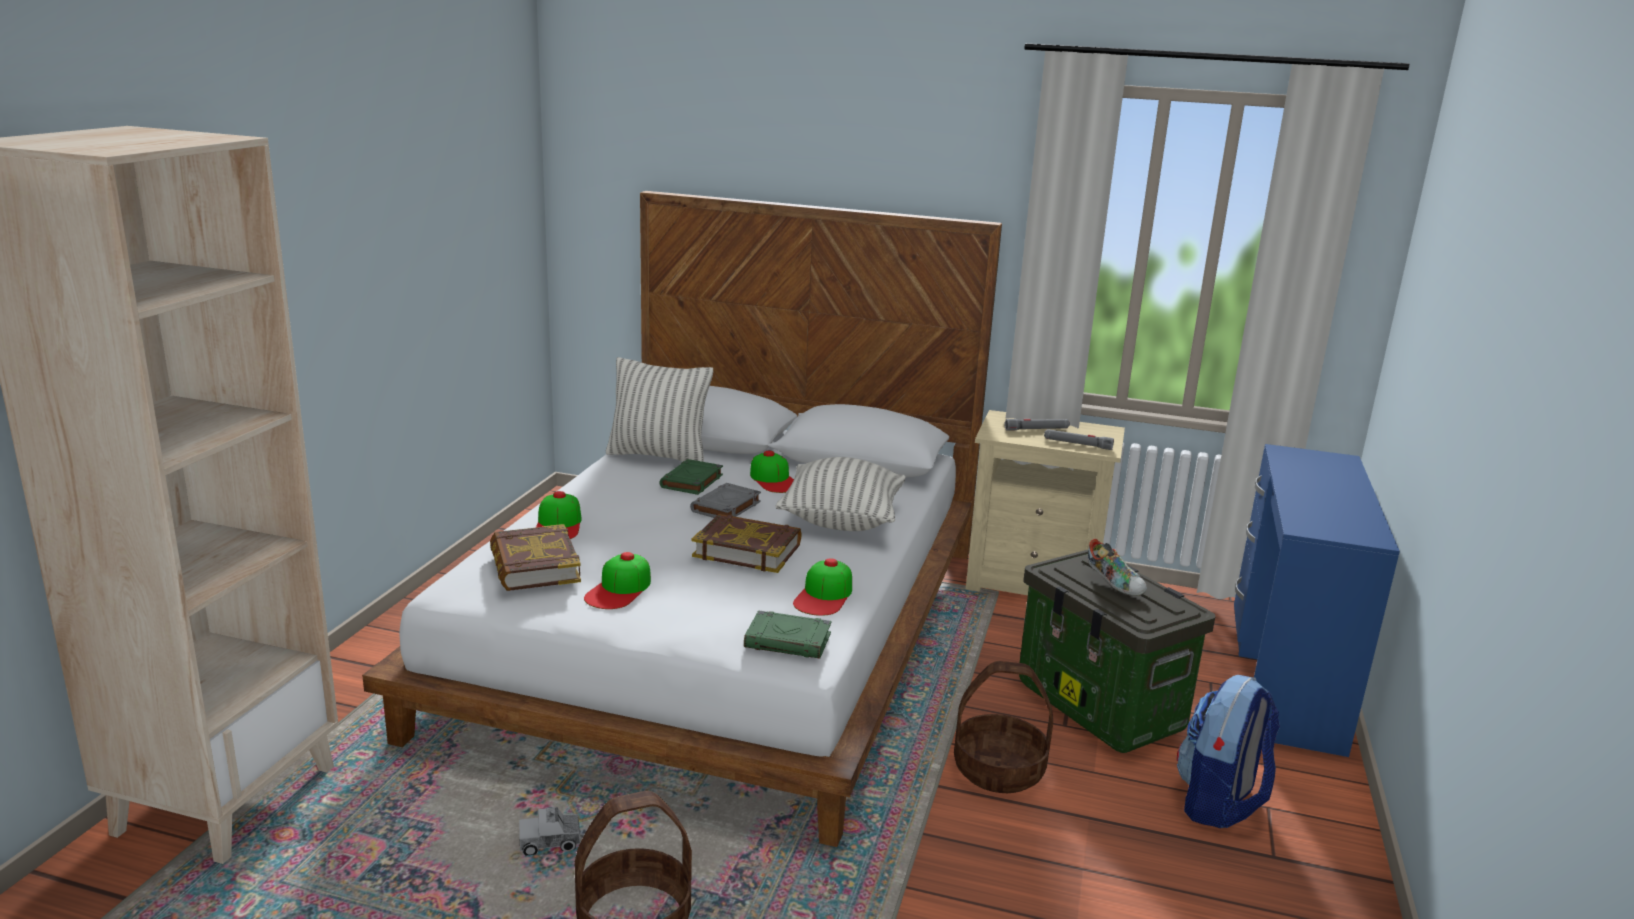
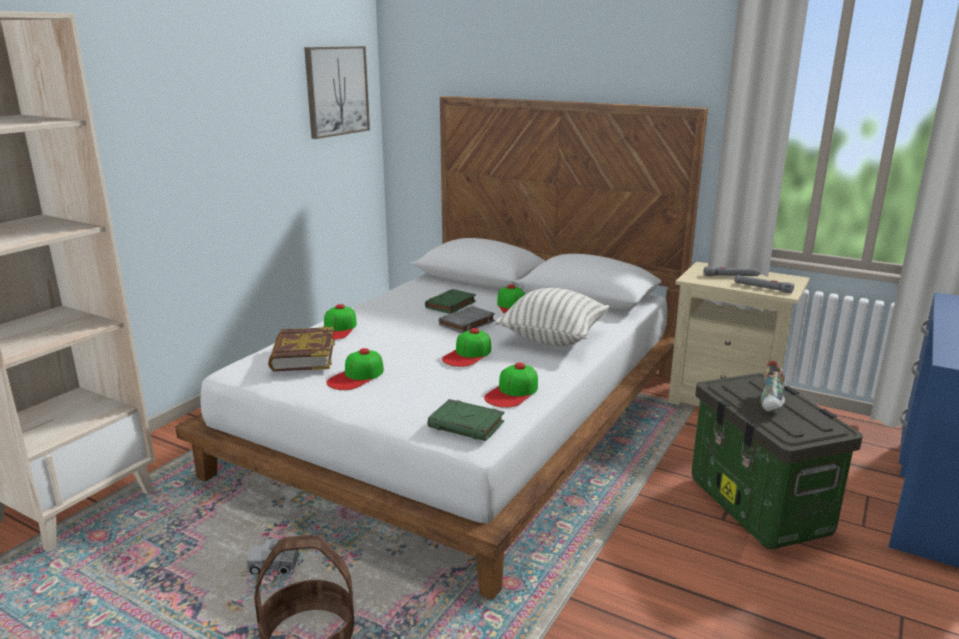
camera: 15 degrees right, 0 degrees up
(496, 184) = (336, 91): none -> picture
(659, 456) = (436, 287): pillow -> none
(747, 550) = (468, 354): book -> cap
(999, 770) = (653, 551): basket -> none
(1114, 583) = (772, 401): shoe -> shoe turned 45 degrees clockwise
(1219, 803) = (853, 606): backpack -> none

